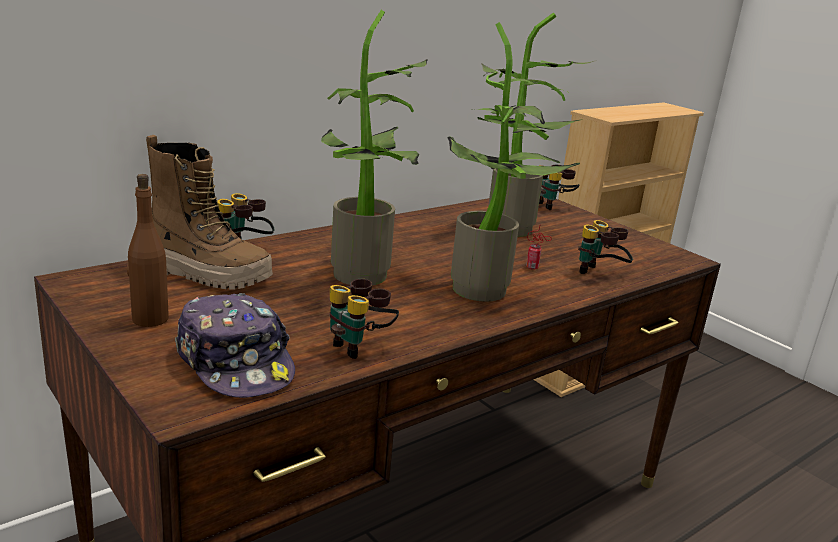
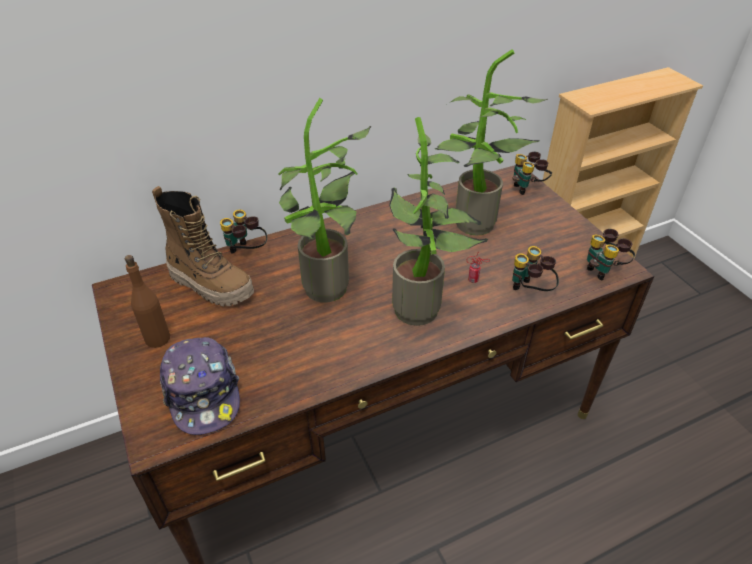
camera: 15 degrees right, 20 degrees up
(359, 346) = (297, 378): binoculars -> binoculars (603, 270)

